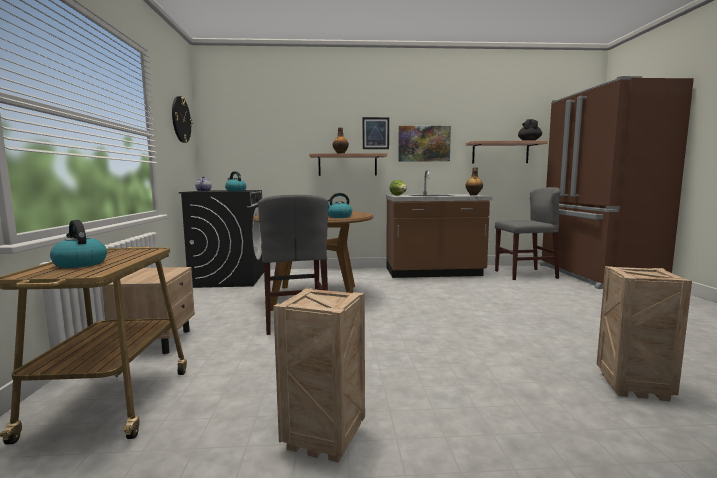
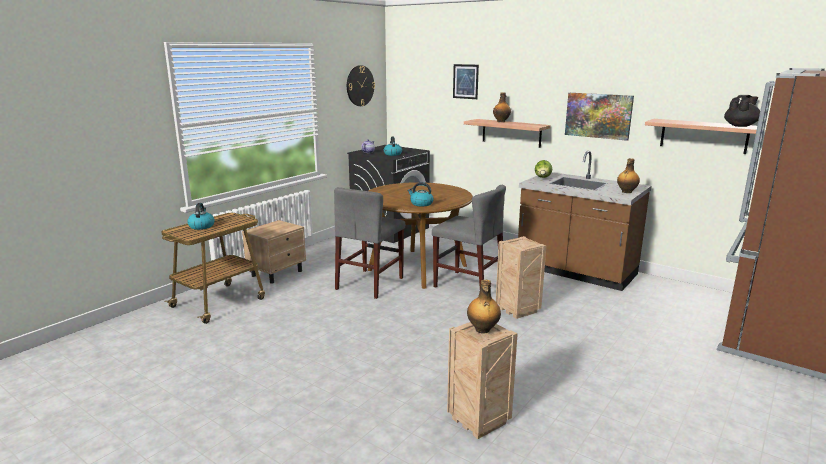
camera: 40 degrees right, 10 degrees up
(326, 438) = (266, 358): crate -> crate (518, 310)
(375, 133) = (543, 99): picture -> picture (465, 81)
(525, 274) = (680, 304): grey chair -> grey chair (468, 285)
(643, 272) = (482, 330): none -> bottle

